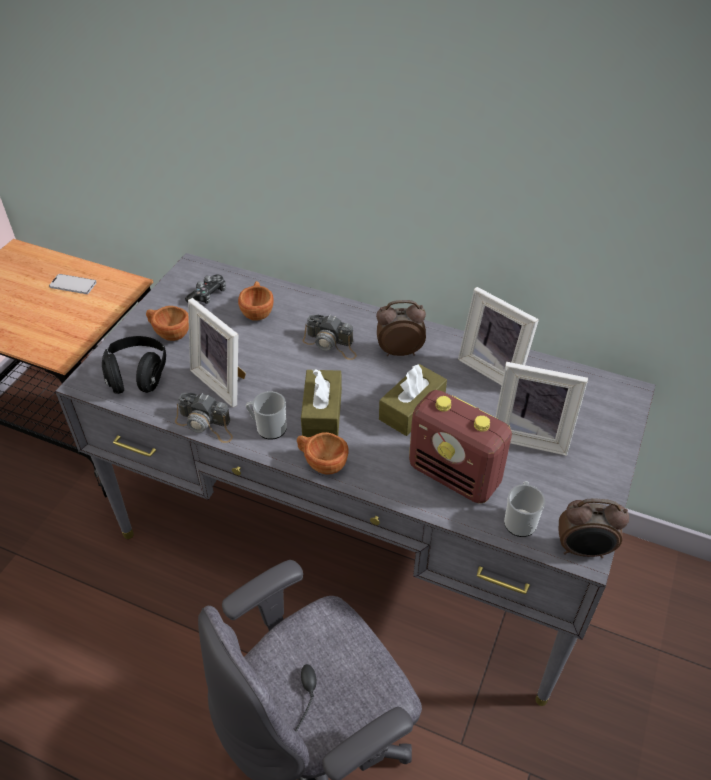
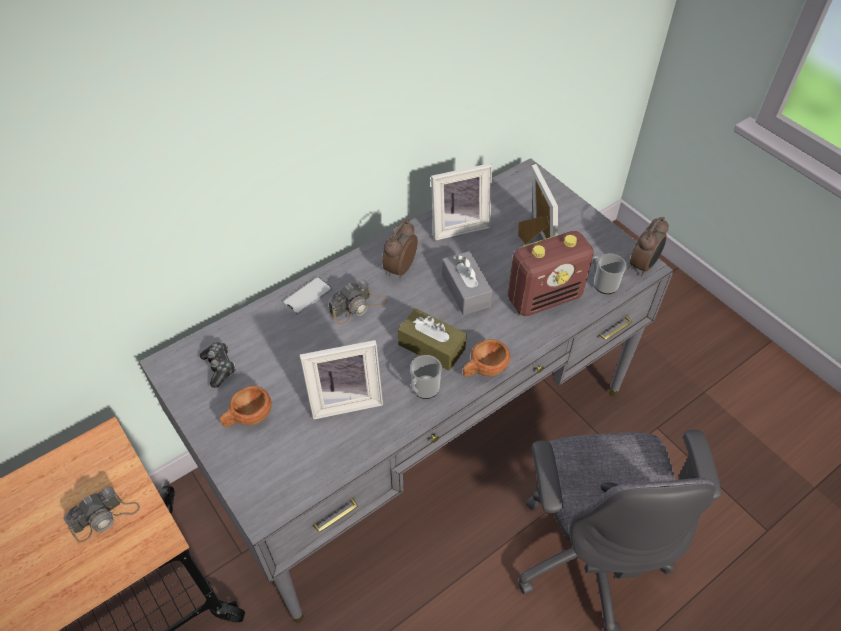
camera: 60 degrees left, 5 degrees up
(73, 285) = (54, 493): phone -> phone (307, 296)
(137, 376) = (288, 465): black headphones -> none
(206, 424) = (389, 432): camera -> camera (105, 517)
(257, 311) = (275, 339): brown cup -> none
(412, 409) = (465, 290): brown tissue box -> grey tissue box
(530, 435) = (534, 240): picture frame -> picture frame turned 60 degrees counterclockwise

